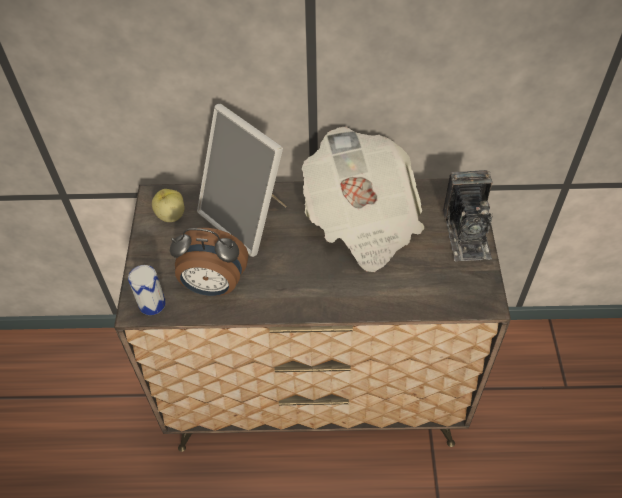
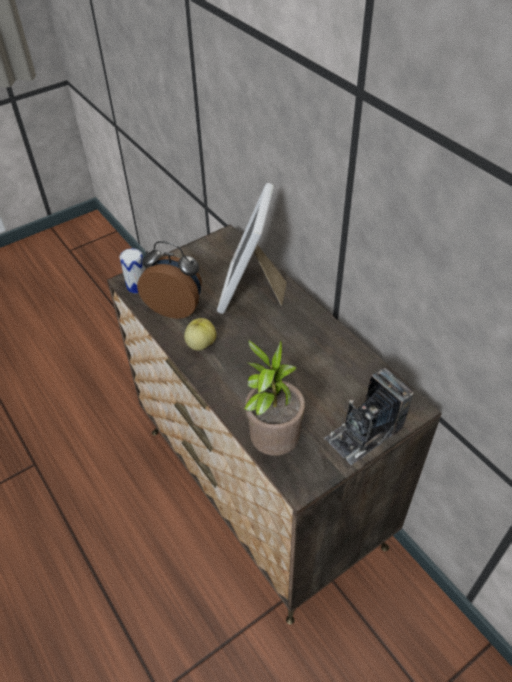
camera: 55 degrees right, 5 degrees down
(171, 215) = (218, 253): apple -> apple (201, 344)
(213, 286) = (176, 307): alarm clock -> alarm clock turned 135 degrees clockwise
(362, 221) = (311, 356): newspaper -> none
(434, 298) = (272, 443): none -> potted plant

